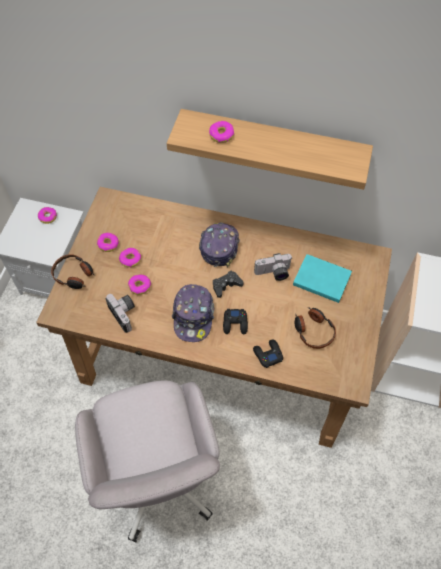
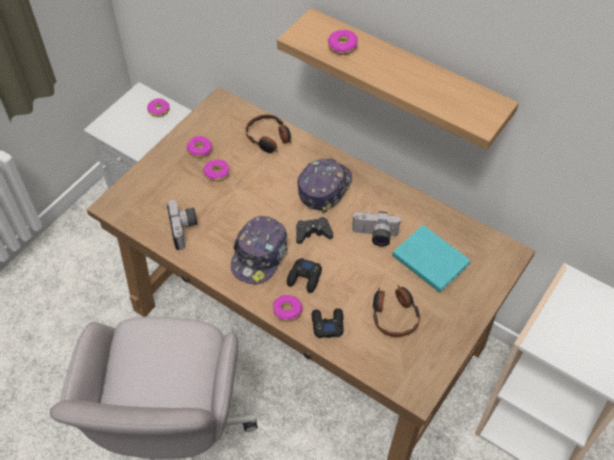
camera: 20 degrees right, 5 degrees down
(74, 275) = (148, 172): headphones -> headphones (269, 138)
(140, 286) = (214, 205): donut -> donut (287, 311)

